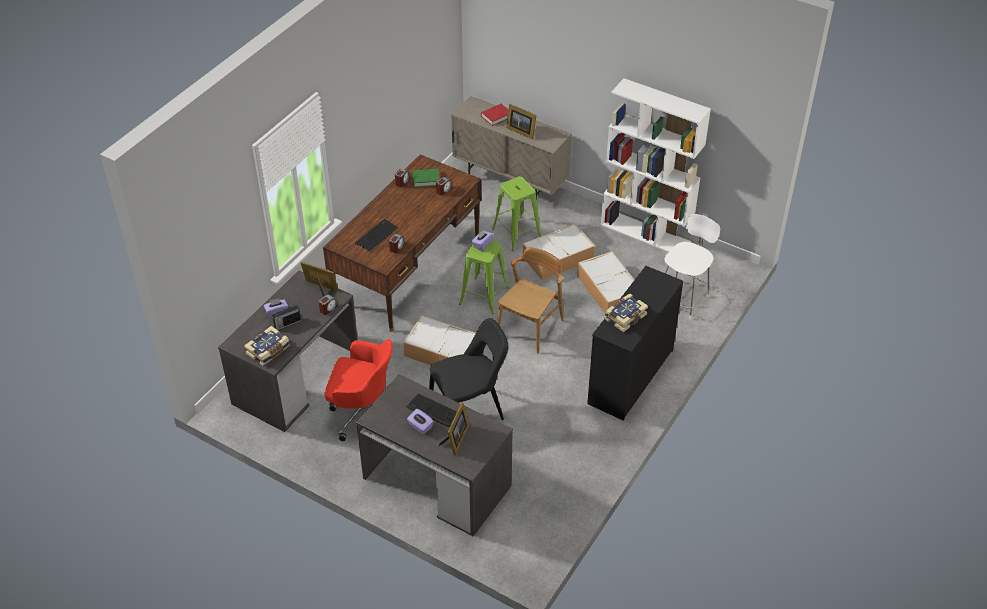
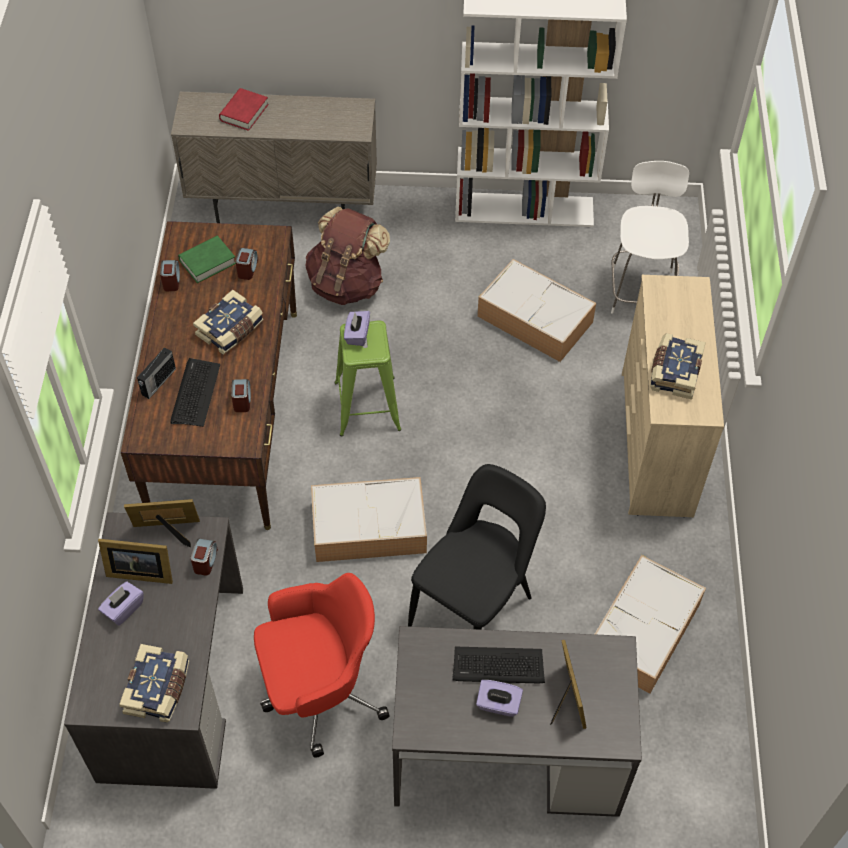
camera: 30 degrees left, 10 degrees up
(287, 324) = (155, 622): radio -> radio (158, 382)
(414, 214) = (231, 330): none -> book
(516, 233) = (347, 283): green stool -> brown backpack
(521, 131) = (297, 122): picture frame -> picture frame (139, 571)
(530, 328) = (468, 428): brown chair -> none
(557, 258) = (431, 300): storage box -> storage box (642, 632)
(630, 376) = (654, 443): black dresser -> beige dresser

